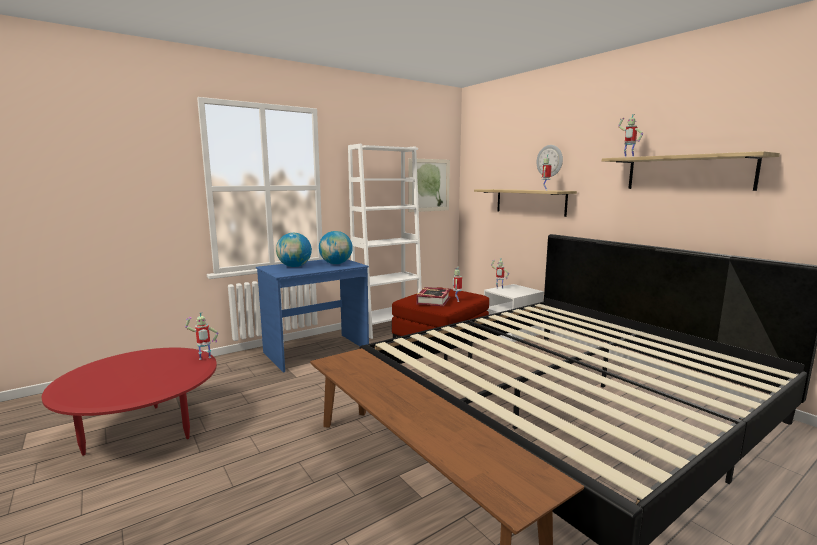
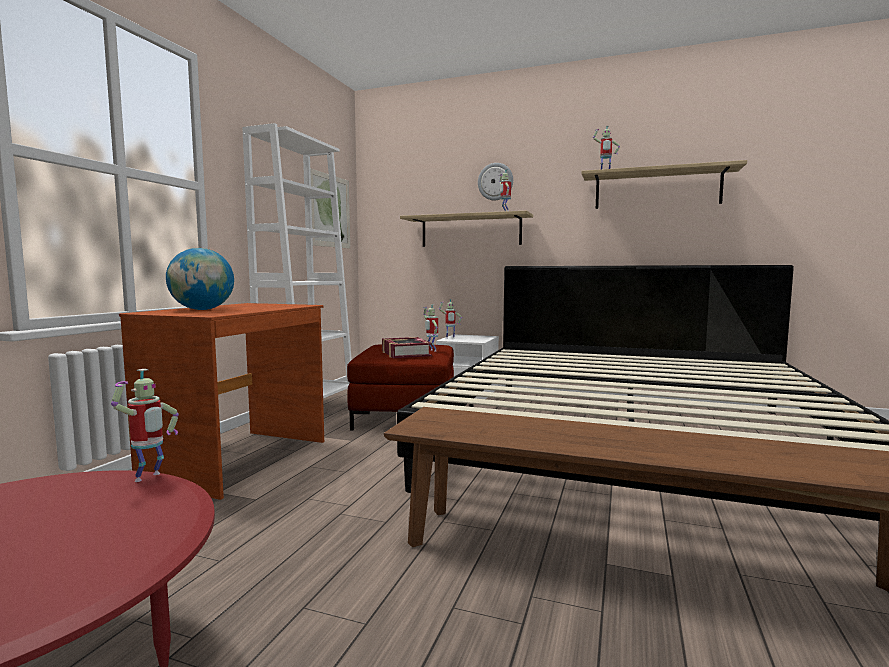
camera: 35 degrees left, 5 degrees down
(316, 352) = (240, 460): blue desk -> brown desk
(336, 264) = (266, 305): globe -> none

